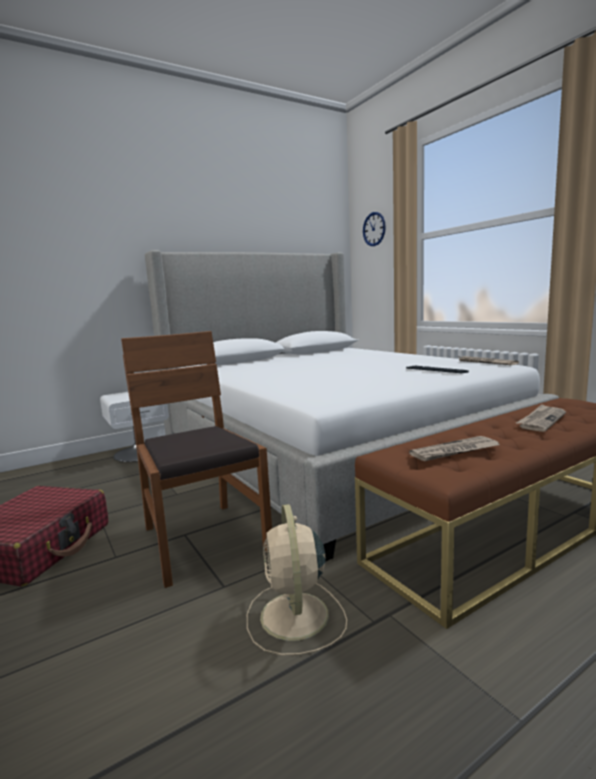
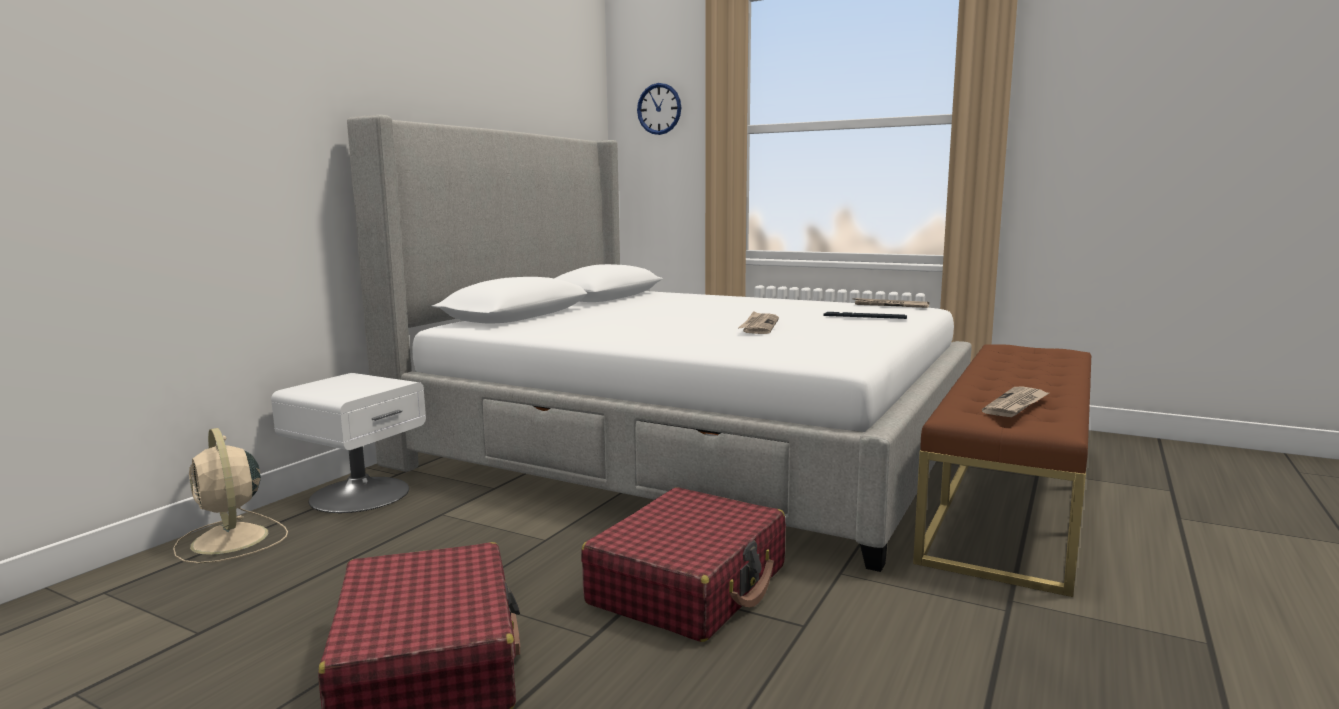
camera: 30 degrees left, 0 degrees up
(203, 540) = (690, 585): brown chair -> red suitcase
(295, 618) = (930, 630): beige fan -> beige fan (230, 541)
(541, 420) = (1023, 367): newspaper -> newspaper (759, 326)

